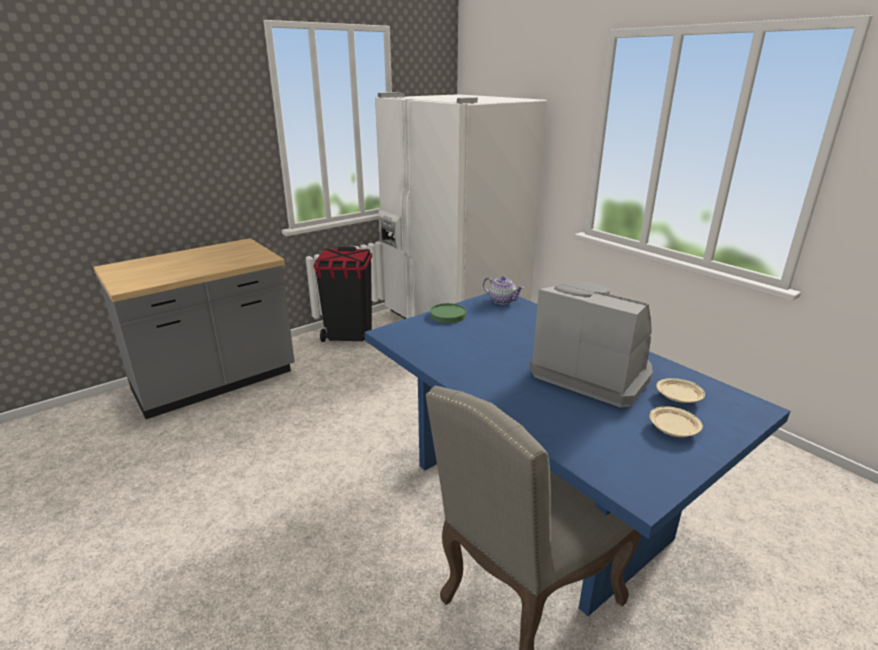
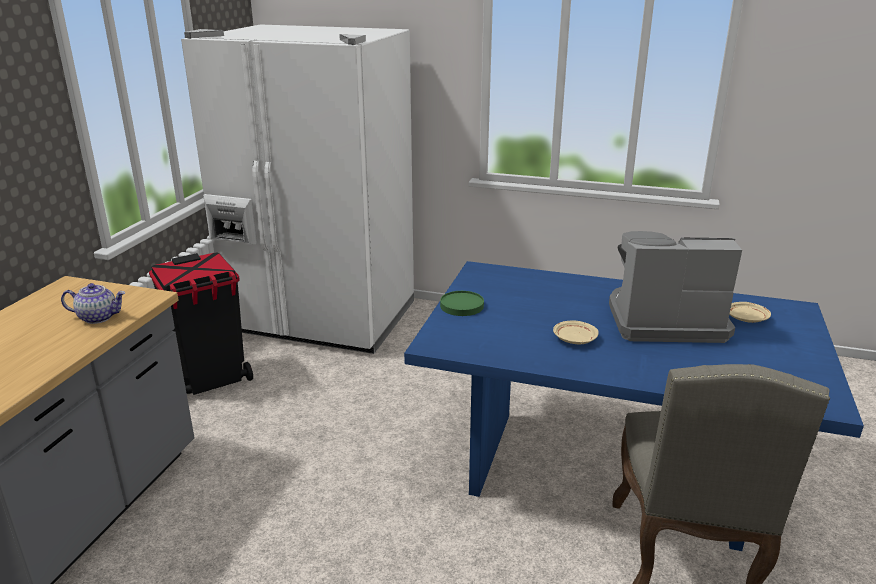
camera: 35 degrees left, 0 degrees up
(502, 300) = (489, 274): teapot -> teapot (99, 317)
(672, 429) = (777, 346): beige plate -> beige plate (574, 339)

